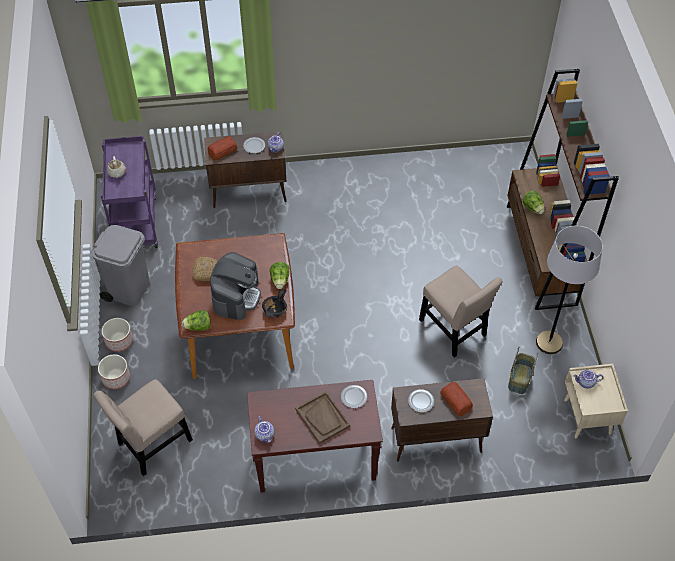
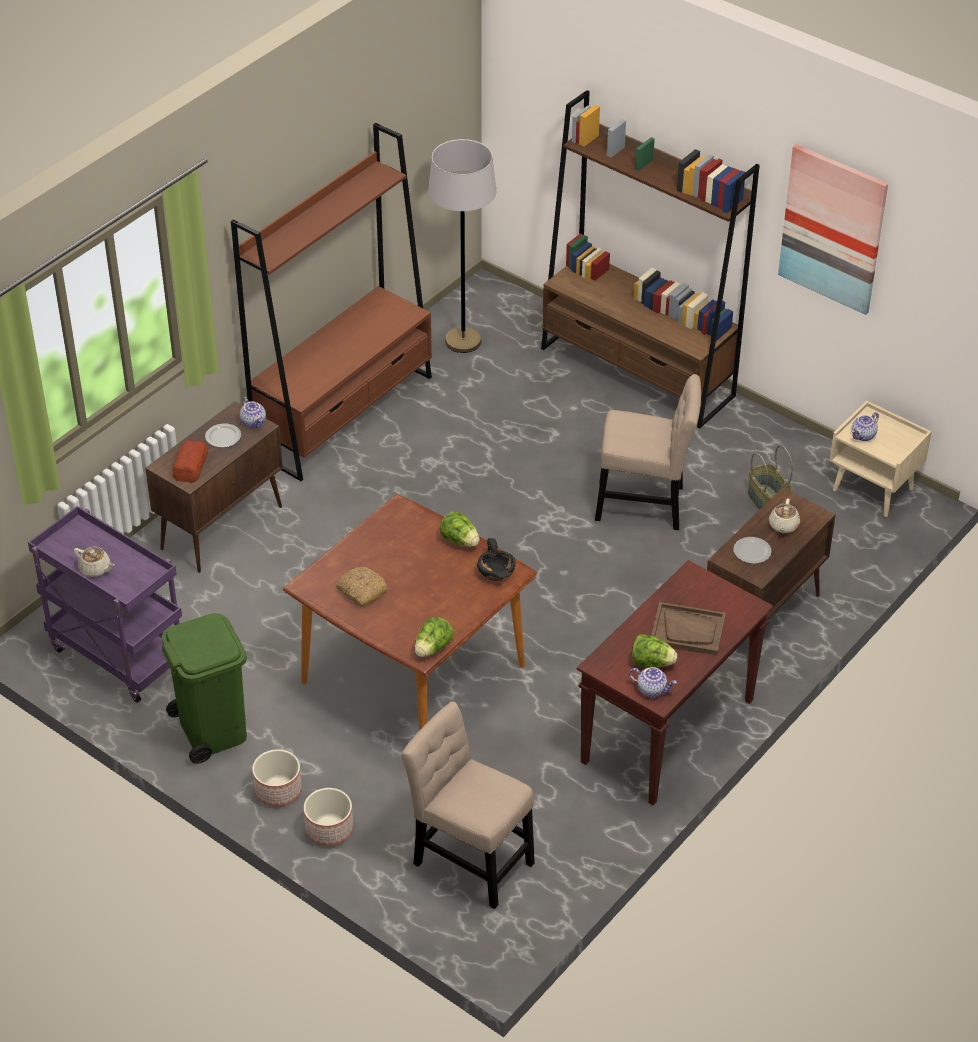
camera: 45 degrees left, 10 degrees down
(129, 289) = (212, 729): grey trash can -> green trash can
(152, 445) = (469, 859): beige chair -> beige chair turned 120 degrees clockwise
(236, 296) = (432, 589): coffee machine -> none
(354, 397) = (692, 589): plate -> none
(369, 174) = (344, 414): none -> brown bookcase
(456, 400) = (783, 526): bread -> beige teapot
(533, 208) = (613, 306): lettuce -> lettuce (651, 662)
(549, 343) = (753, 449): grey floor lamp -> grey floor lamp (463, 341)
(633, 247) = (833, 229): none -> picture

